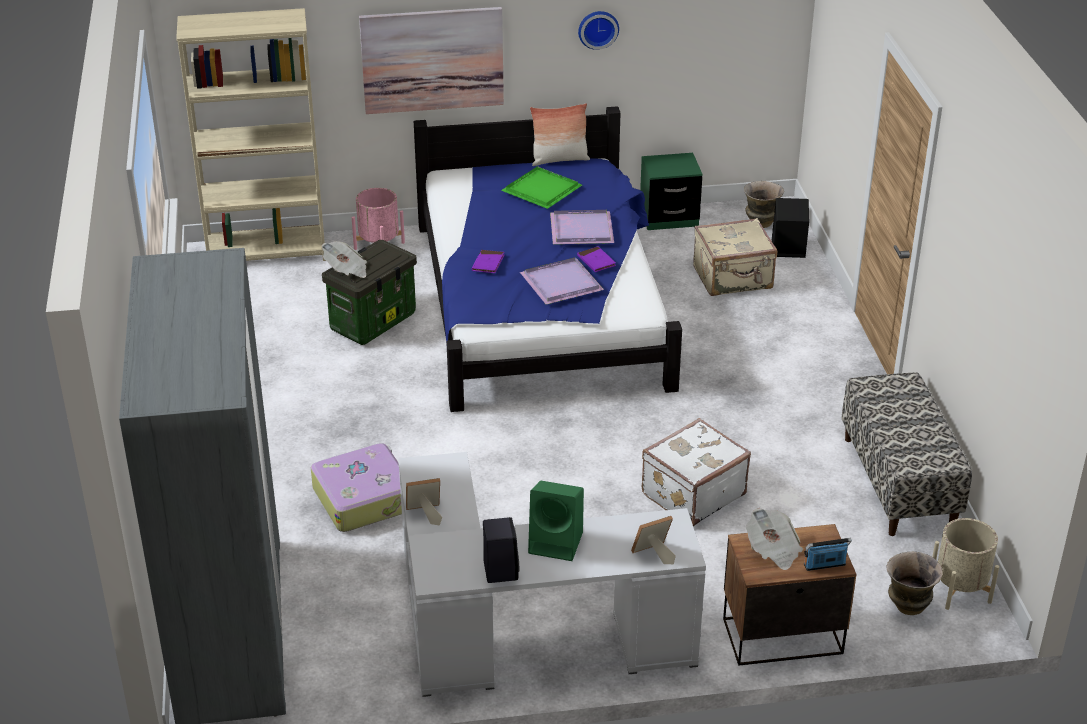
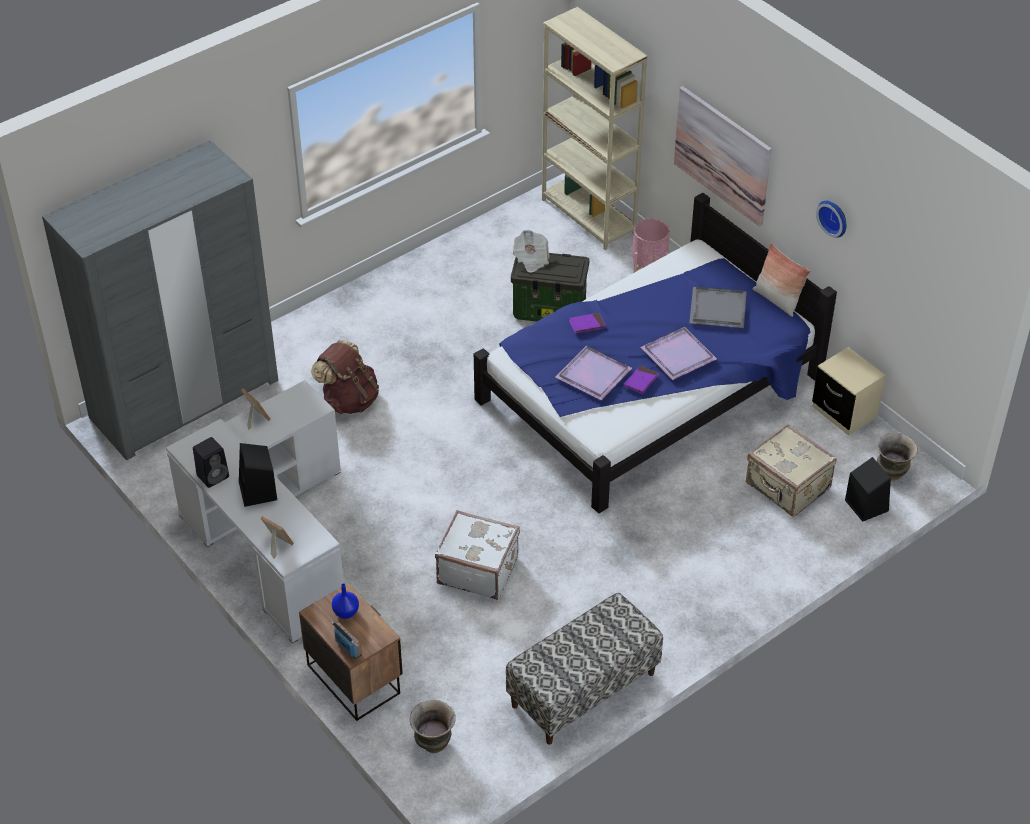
camera: 60 degrees right, 10 degrees up
(364, 498) = (349, 400): suitcase -> brown backpack
(540, 190) = (716, 308): green tray -> grey tray
(557, 542) = (258, 492): green speaker -> black speaker
(669, 218) = (844, 412): green nightstand -> beige nightstand
(773, 550) = (346, 613): newspaper -> blue vase
(959, 590) = (475, 769): beige planter -> none

